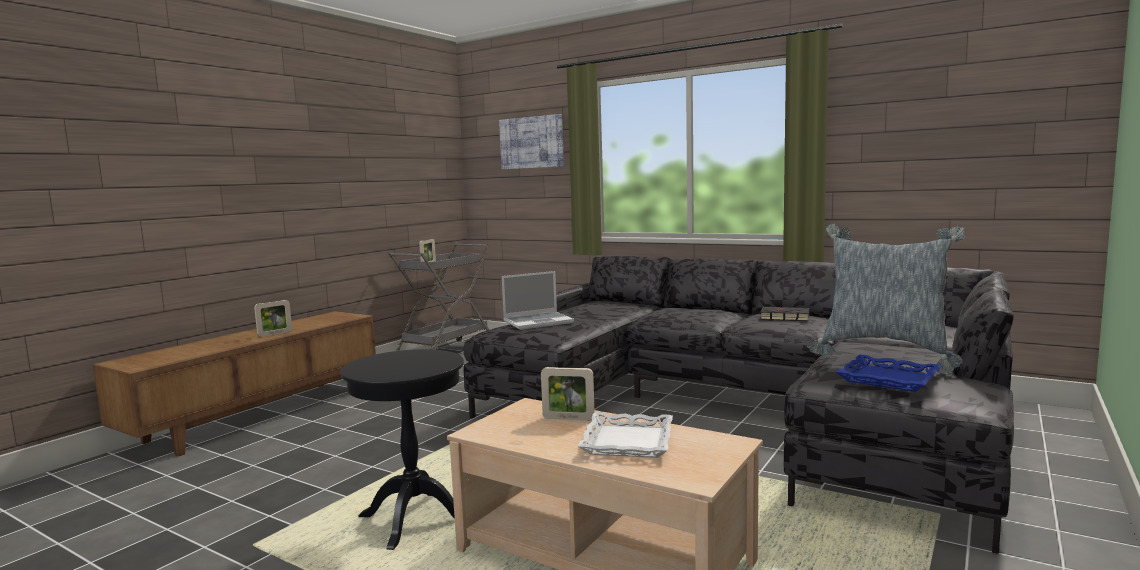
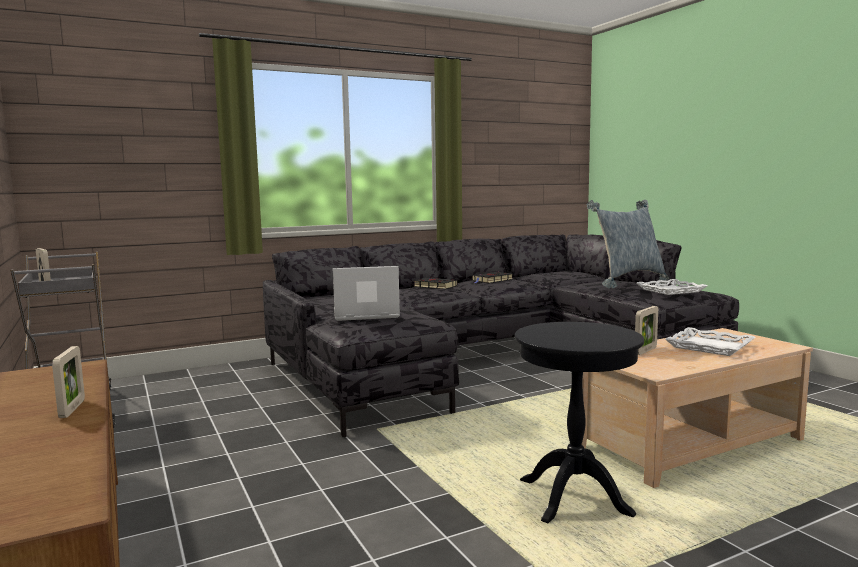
camera: 60 degrees left, 0 degrees up
(531, 142) = (146, 121): picture -> none
(538, 322) = (365, 315): laptop -> laptop turned 105 degrees counterclockwise
(703, 311) = (434, 286): none -> black book
(888, 379) = (670, 290): blue tray -> white tray

